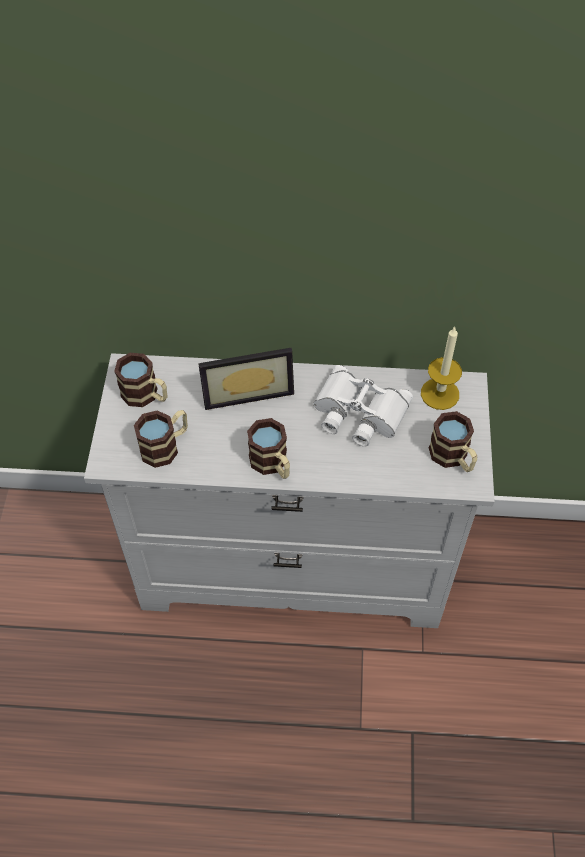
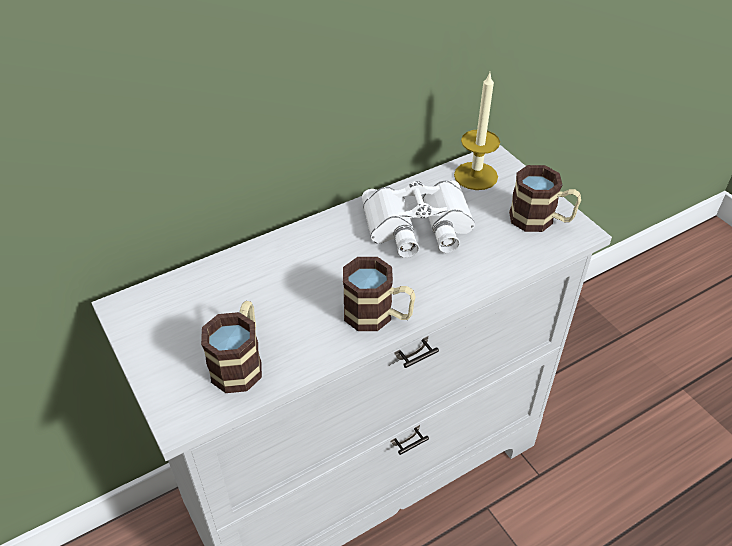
camera: 35 degrees left, 10 degrees down
(146, 395) = (172, 323): mug -> none
(247, 389) = (285, 260): picture frame -> none

